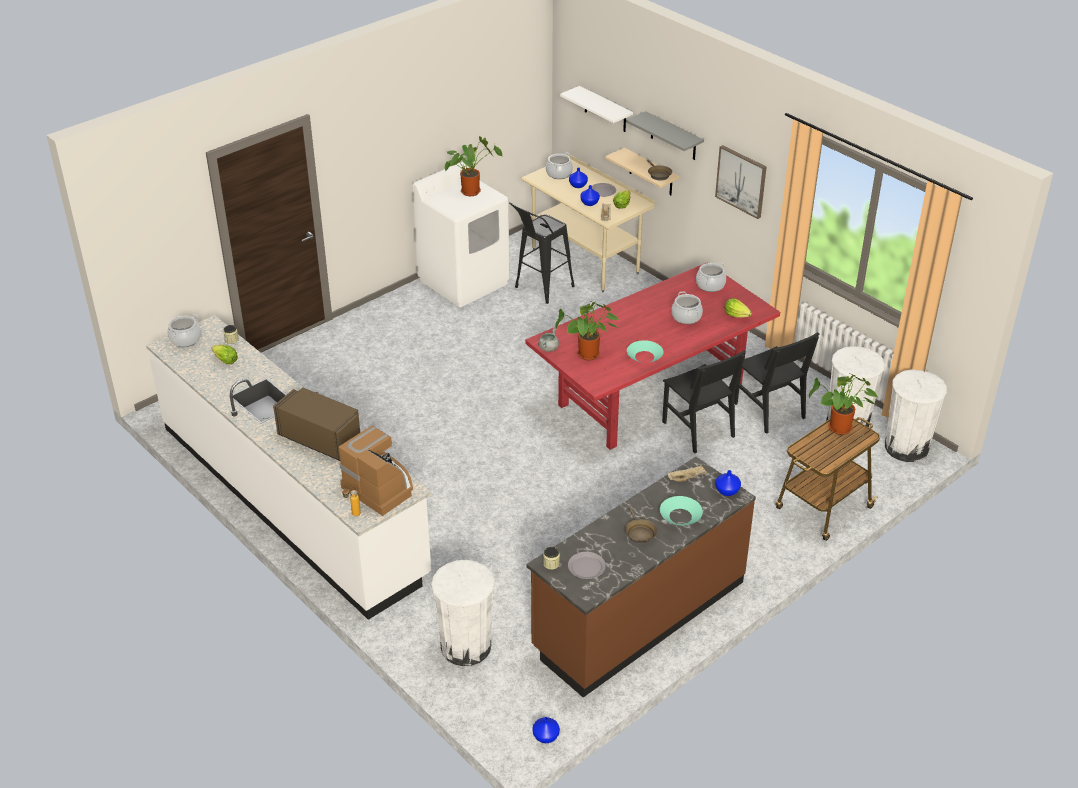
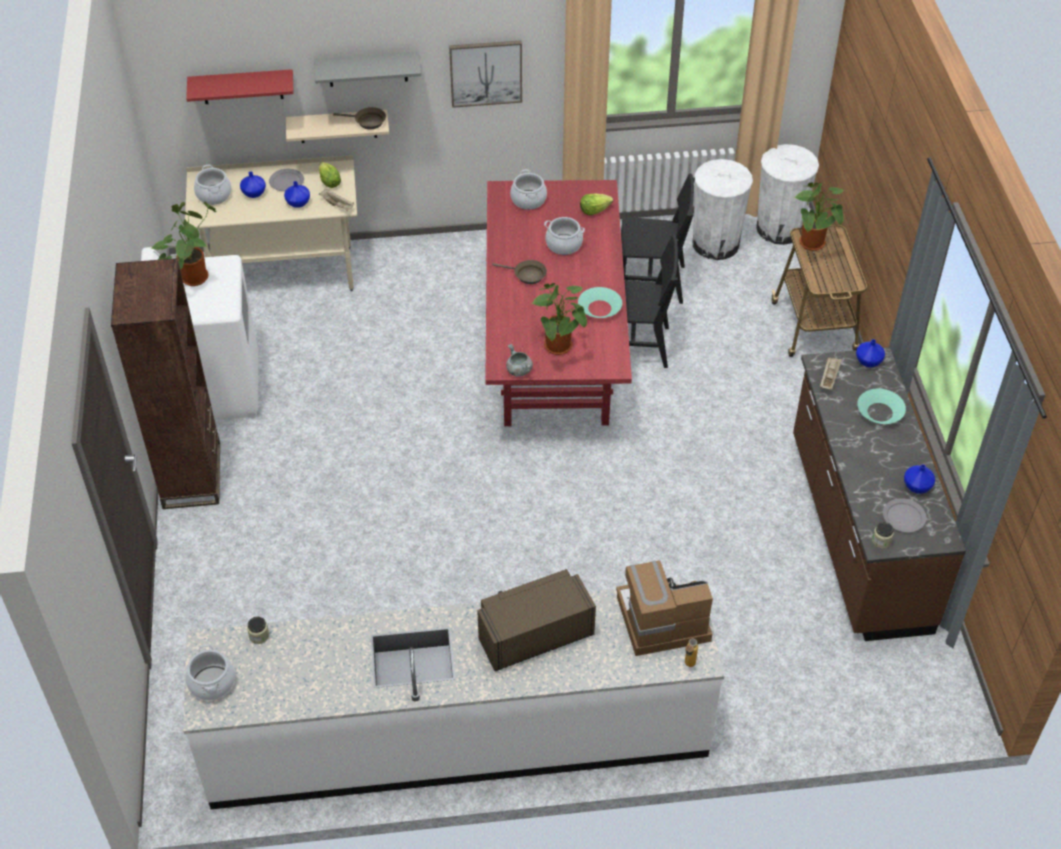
camera: 55 degrees left, 10 degrees up
(225, 361) = (298, 660): lettuce -> none
(390, 307) = (192, 475): none -> brown bookcase
(466, 646) = (806, 691): white trash can -> none
(540, 289) = (295, 335): black stool -> none
(545, 736) = (966, 690): blue vase -> blue vase (916, 487)
(605, 110) = (242, 87): white shelf -> red shelf
(639, 532) = (882, 453): brown frying pan -> brown frying pan (527, 275)

